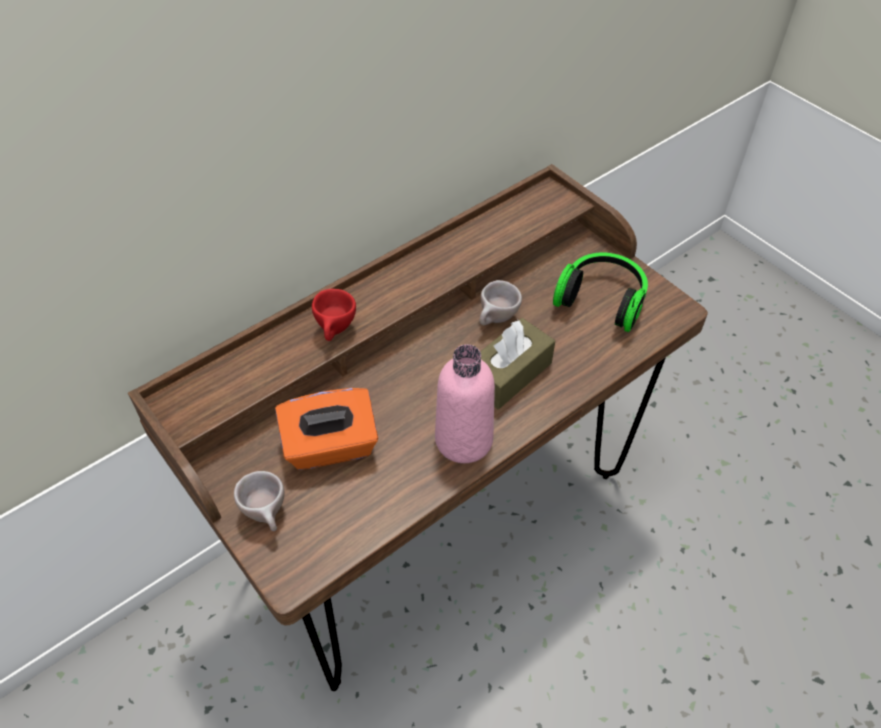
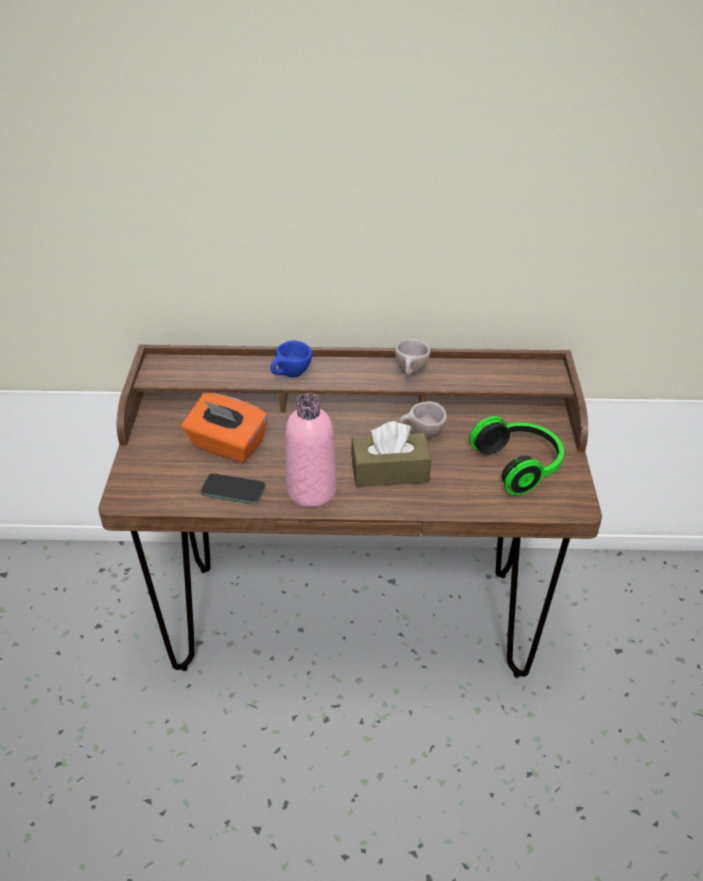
camera: 40 degrees right, 10 degrees down
(268, 515) = (150, 459): beige cup -> beige cup (410, 374)
(336, 332) = (290, 376): red cup -> blue cup
(391, 490) = (233, 490): none -> phone

